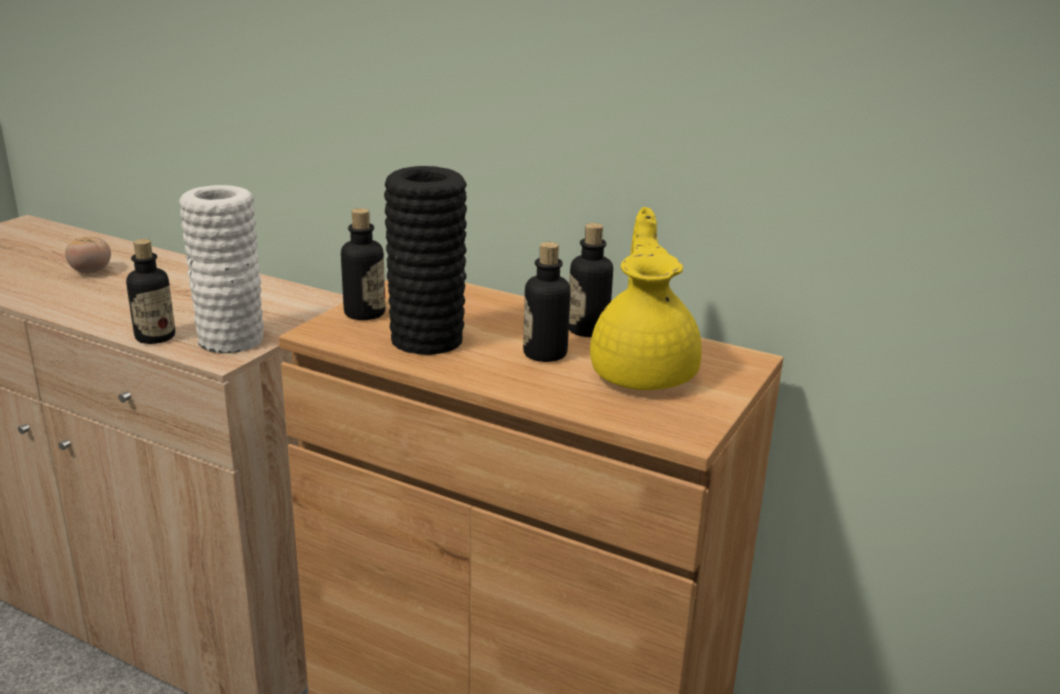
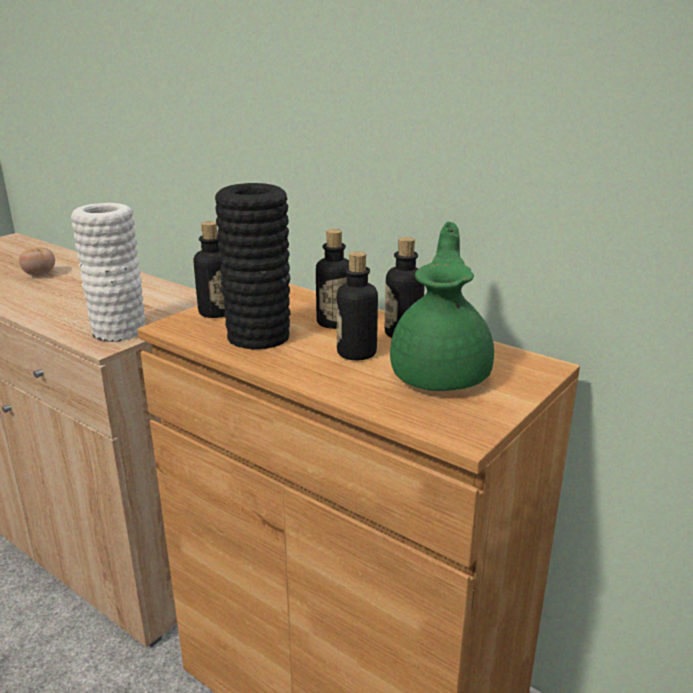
camera: 10 degrees right, 0 degrees up
(155, 337) = (61, 326): bottle -> bottle (334, 322)
(644, 372) = (442, 374): yellow teapot -> green teapot

